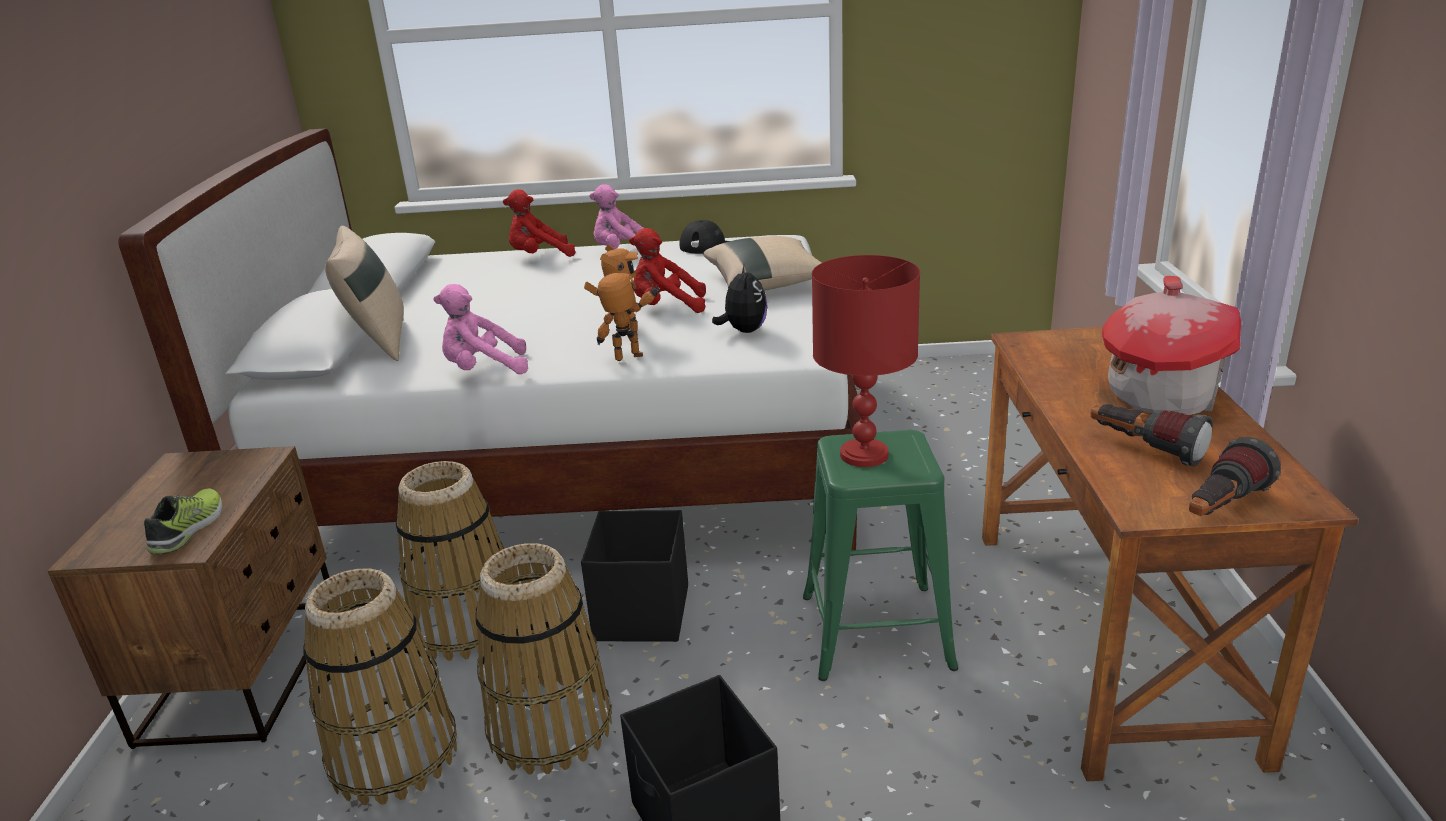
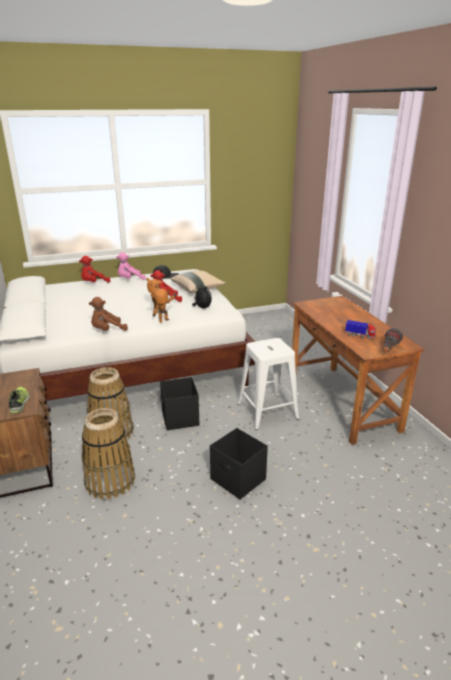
camera: 20 degrees left, 0 degrees up
(378, 342) = (50, 323): beige pillow -> none
(483, 370) = (107, 330): pink plush toy -> brown plush toy
(551, 727) = (166, 461): basket -> none
(864, 455) = (265, 347): red table lamp -> none
(876, 630) = (267, 411): green stool -> white stool
(1144, 450) = (359, 335): flashlight -> toy truck
(1162, 395) = (356, 318): toy house -> none

